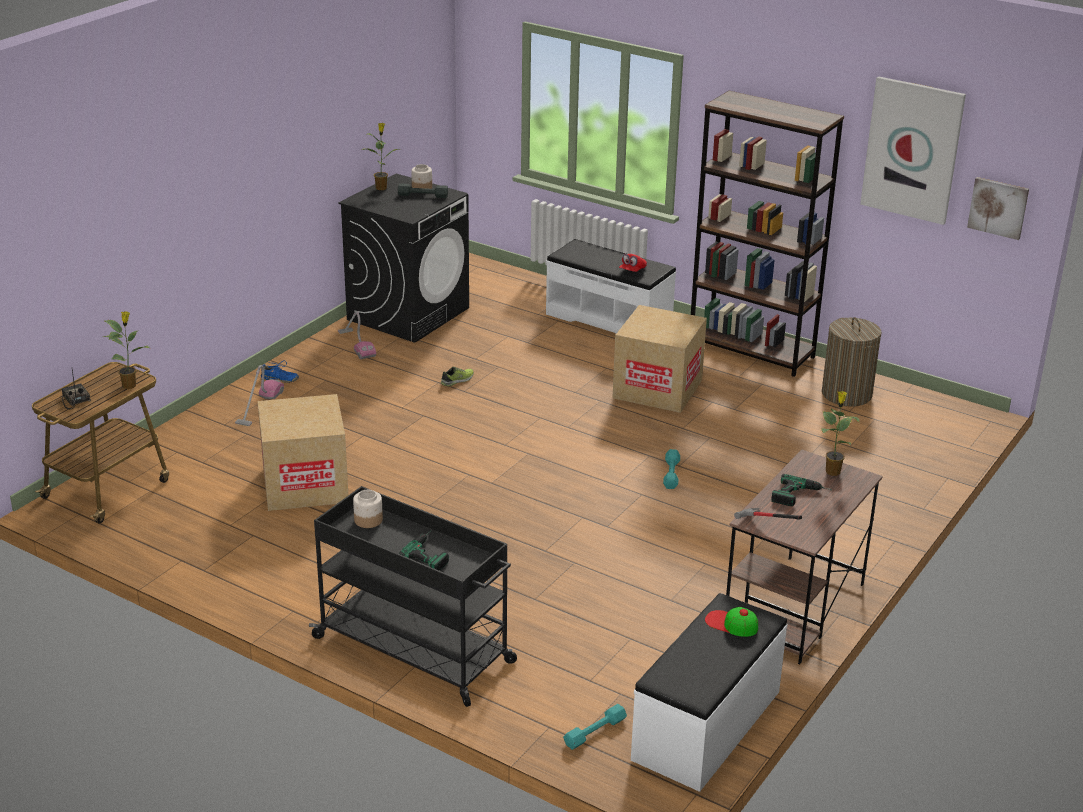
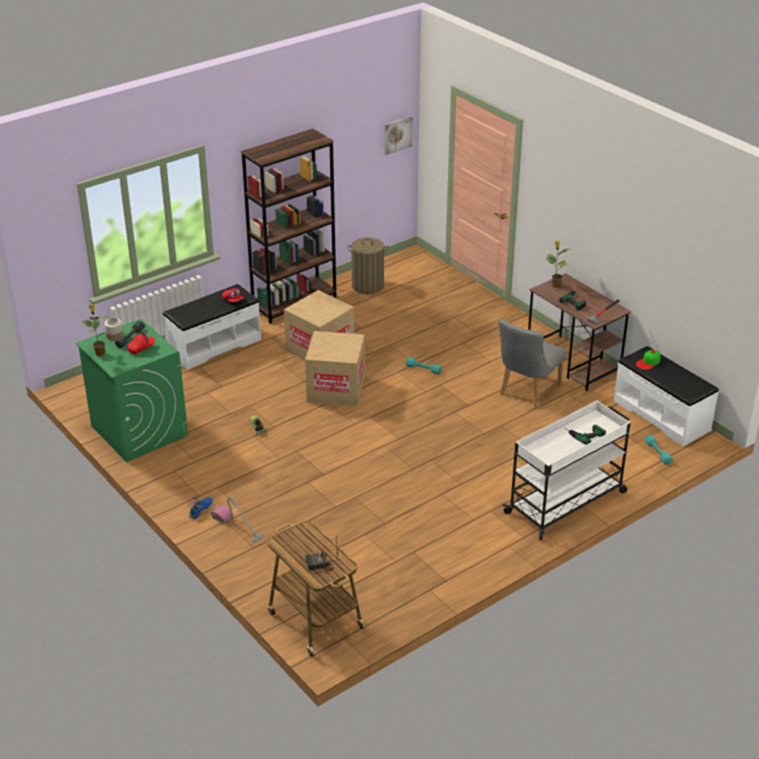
camera: 70 degrees left, 5 degrees up
(130, 385) = (310, 534): potted plant -> none
(305, 485) = (360, 519): cardboard box -> cardboard box (336, 389)
(356, 344) = (171, 463): vacuum cleaner -> none
(368, 520) = (539, 451): jar -> none
(404, 205) = (141, 348): none -> red cap
(408, 313) = (138, 430): black washing machine -> green washing machine
(415, 651) = (567, 502): black cart -> white cart
(678, 573) = (527, 391): none -> grey chair
(912, 149) = (350, 127): picture -> none

